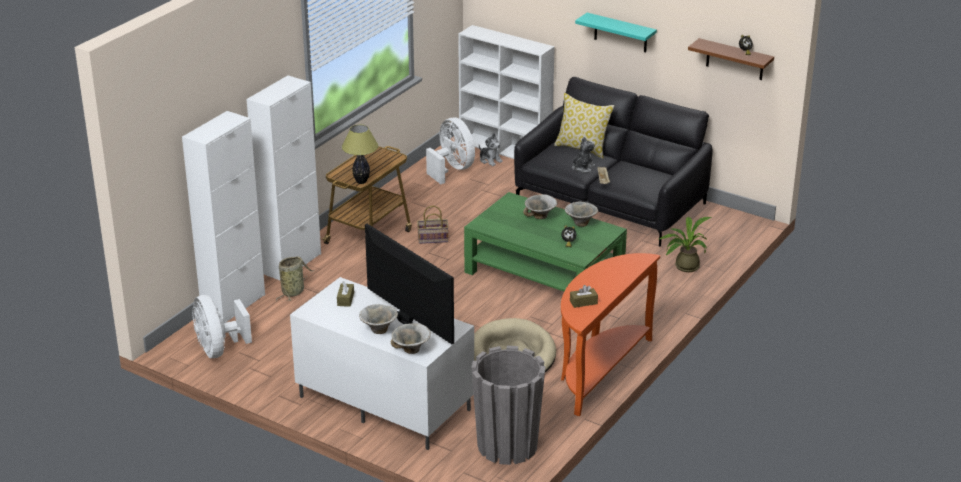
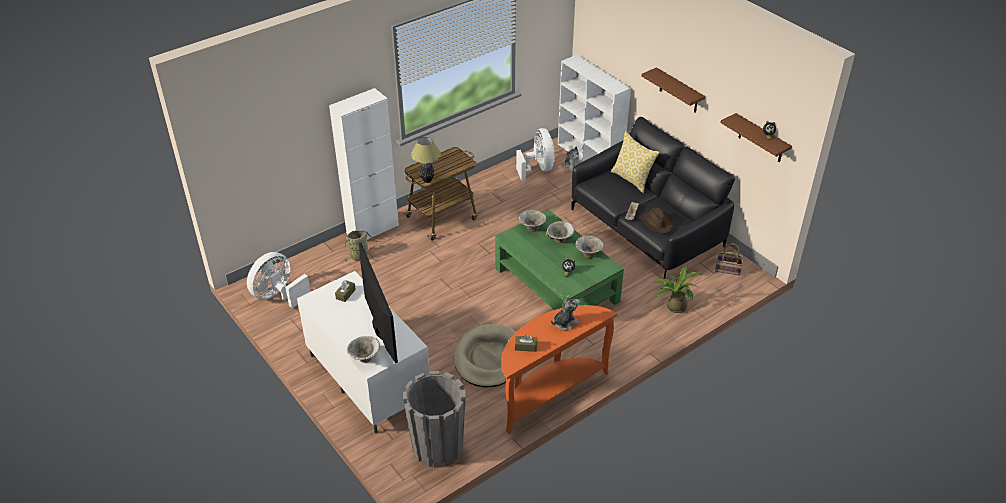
camera: 20 degrees right, 10 degrees up
(218, 349) = (278, 295): white fan -> white fan turned 45 degrees clockwise
(233, 305) = (311, 257): white cabinet -> none
(378, 330) = (352, 331): bowl -> bowl (532, 228)
(432, 239) = (488, 231): basket -> basket (727, 269)
(582, 168) = (621, 198): plush toy -> plush toy (564, 322)
(620, 33) = (679, 91): turquoise shelf -> brown shelf
(636, 182) = (657, 223): none -> brown hat

